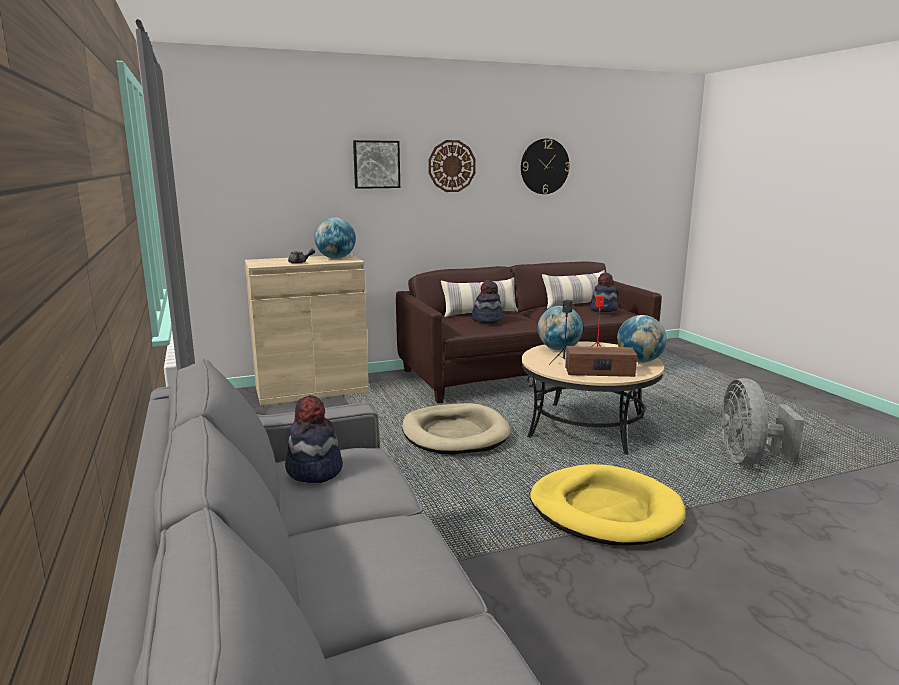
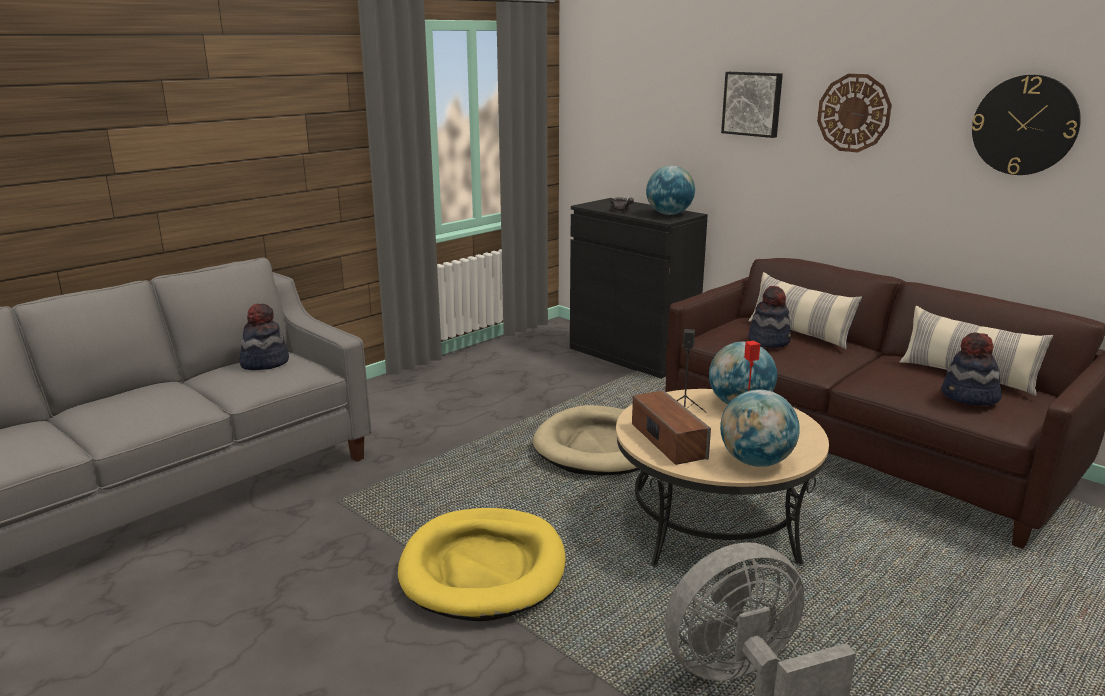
camera: 65 degrees right, 5 degrees up
(311, 390) = (632, 355): beige cabinet -> black cabinet

